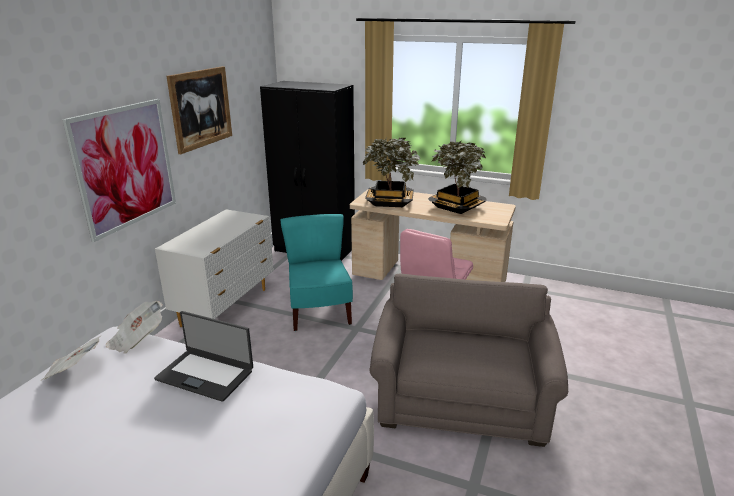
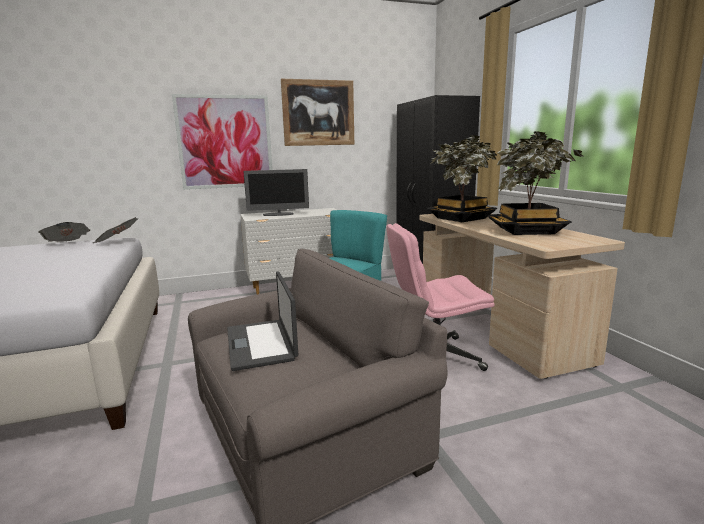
camera: 50 degrees right, 10 degrees down
(205, 374) = (76, 261): laptop -> laptop (262, 343)
(206, 237) = (278, 214): none -> monitor

